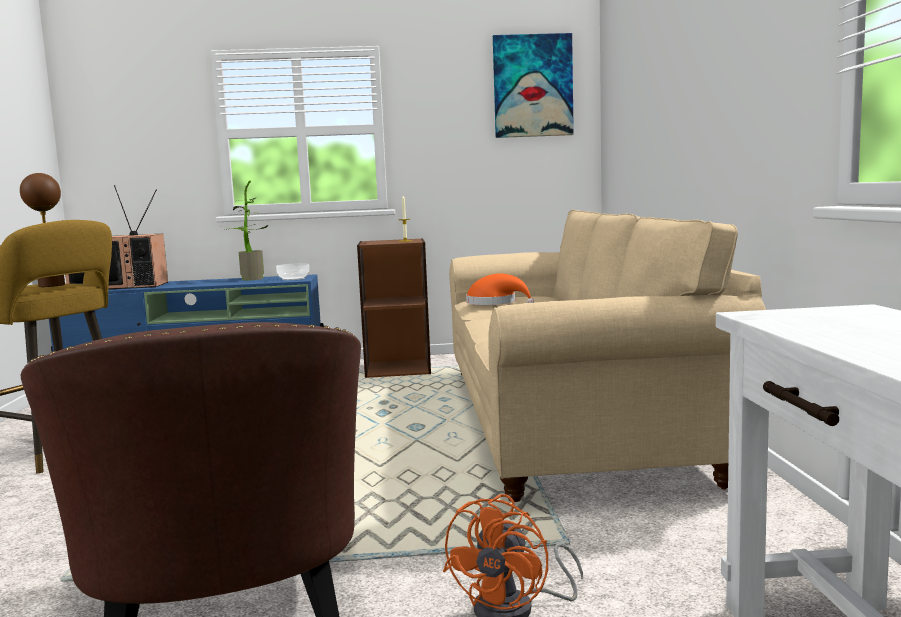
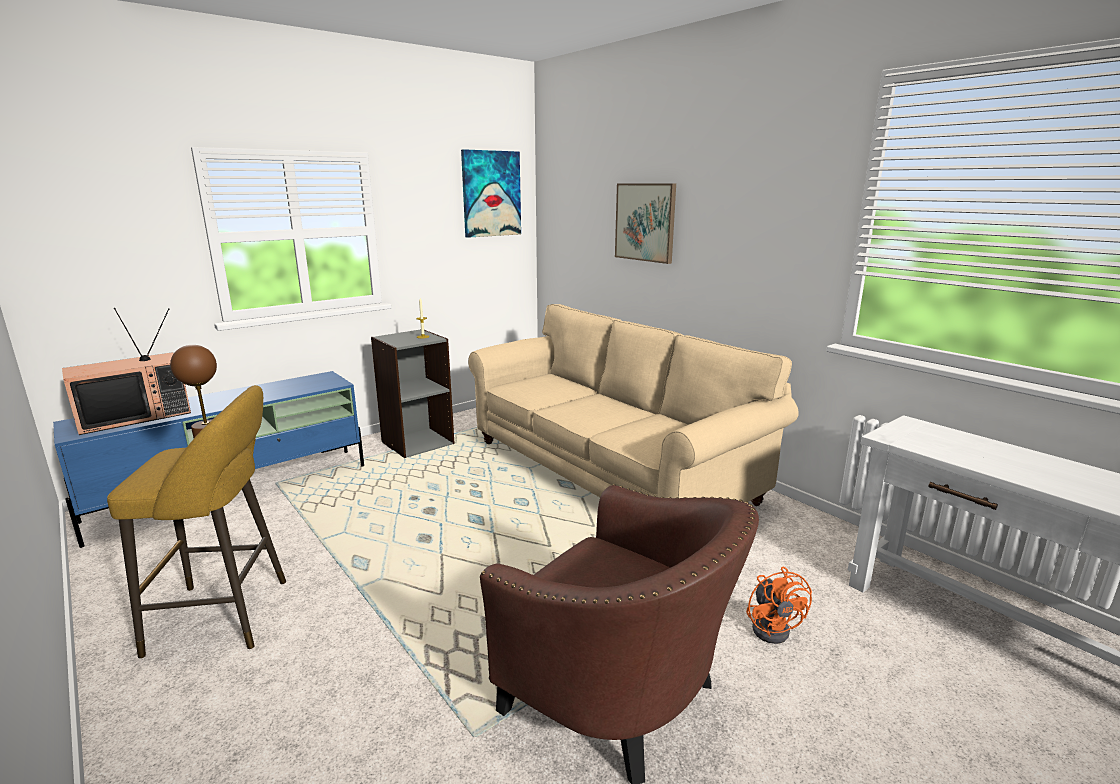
camera: 35 degrees left, 10 degrees up
(249, 279) = (277, 387): potted plant -> none
(293, 279) = (327, 382): bowl -> none
(398, 369) = (417, 443): brown bookcase -> grey bookcase
(495, 303) = (535, 390): orange hat -> none
(667, 83) = (645, 222): none -> picture

